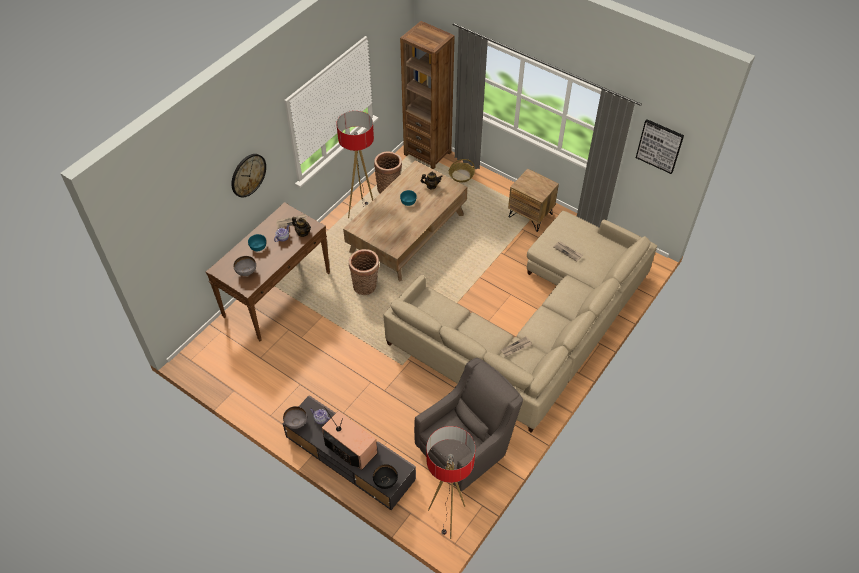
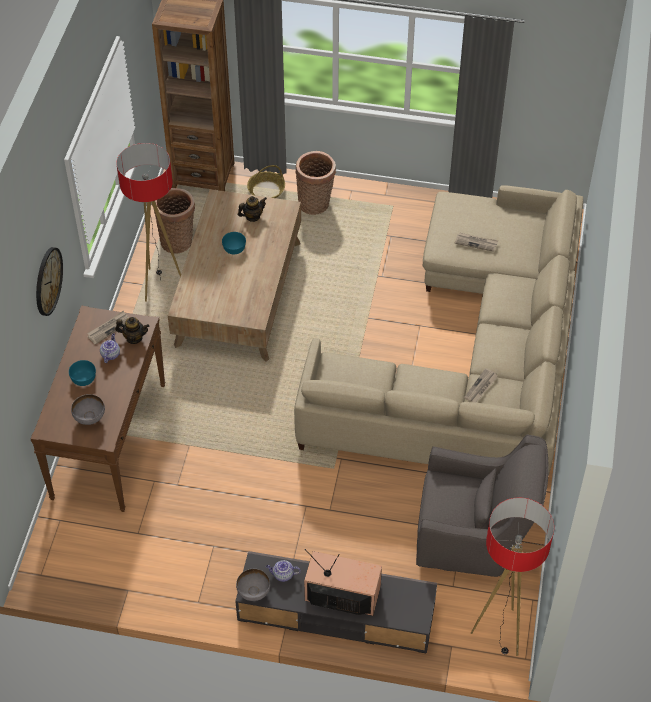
camera: 25 degrees left, 0 degrees up
(366, 286) = (226, 385): basket -> basket (316, 204)
(385, 482) = (411, 617): black bowl -> none
(466, 448) = (474, 539): grey armchair -> grey armchair turned 75 degrees clockwise
(530, 215) = (387, 213): brown nightstand -> none
(659, 146) = (554, 67): picture -> none

